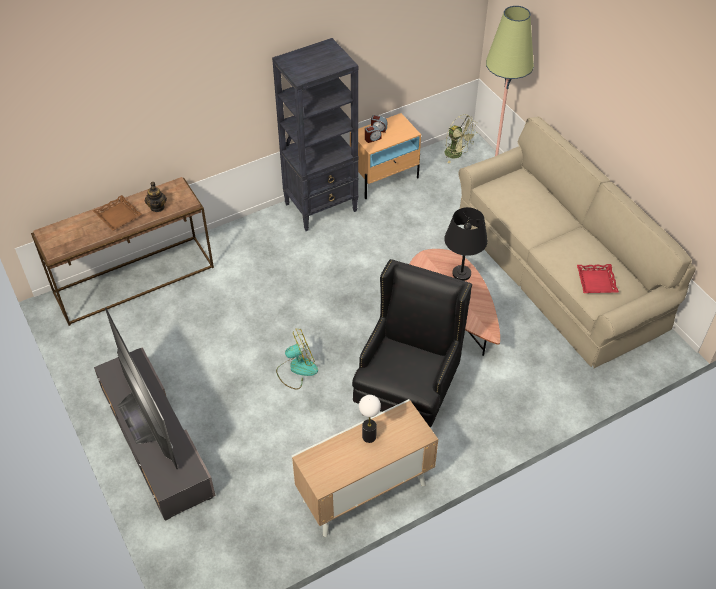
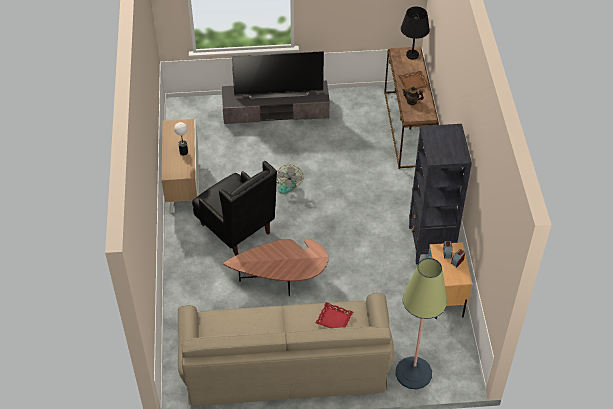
camera: 115 degrees right, 0 degrees up
(457, 154) = (453, 359): green fan -> none
(461, 273) = (294, 269): black table lamp -> black table lamp (412, 55)
(596, 281) = (226, 324): red tray -> red tray (334, 319)

